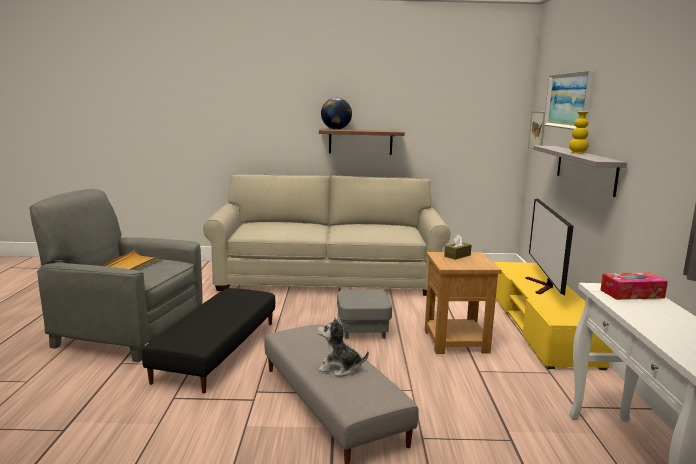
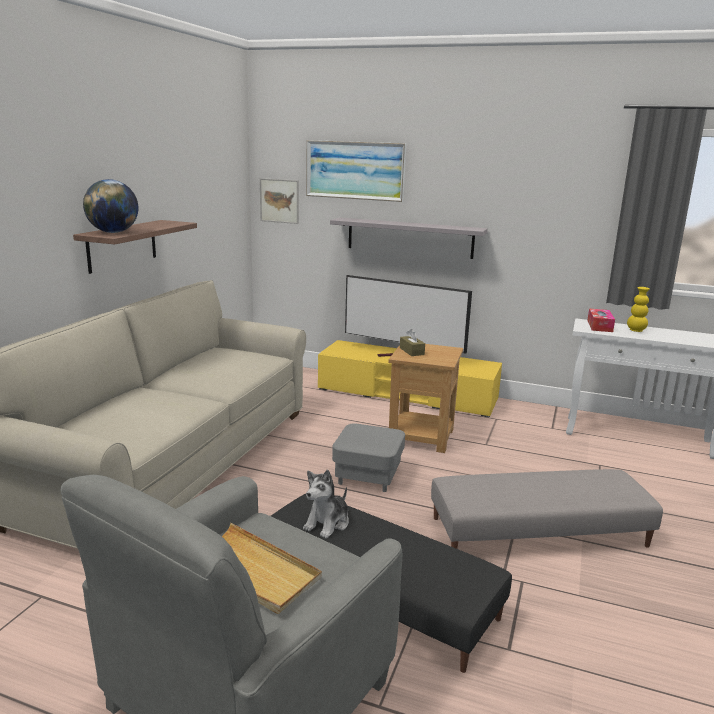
camera: 70 degrees left, 5 degrees up
(339, 368) = (560, 487): plush toy -> plush toy (328, 523)
(577, 153) = (414, 224): yellow vase -> yellow vase (636, 330)

